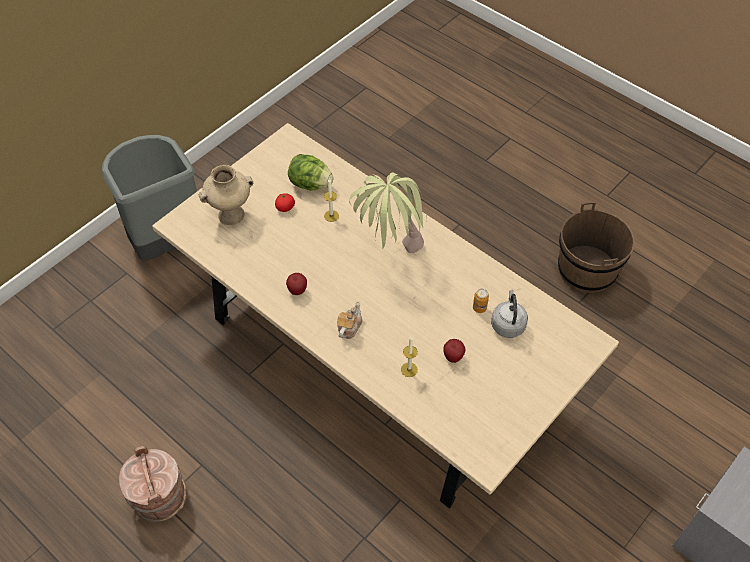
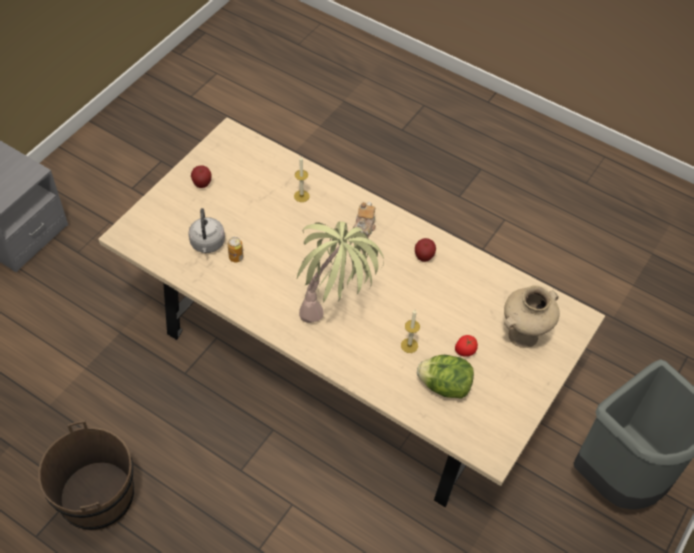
camera: 170 degrees right, 0 degrees up
(159, 497) = (509, 222): brown bucket -> none
(453, 357) = (261, 210): apple -> apple (202, 184)

